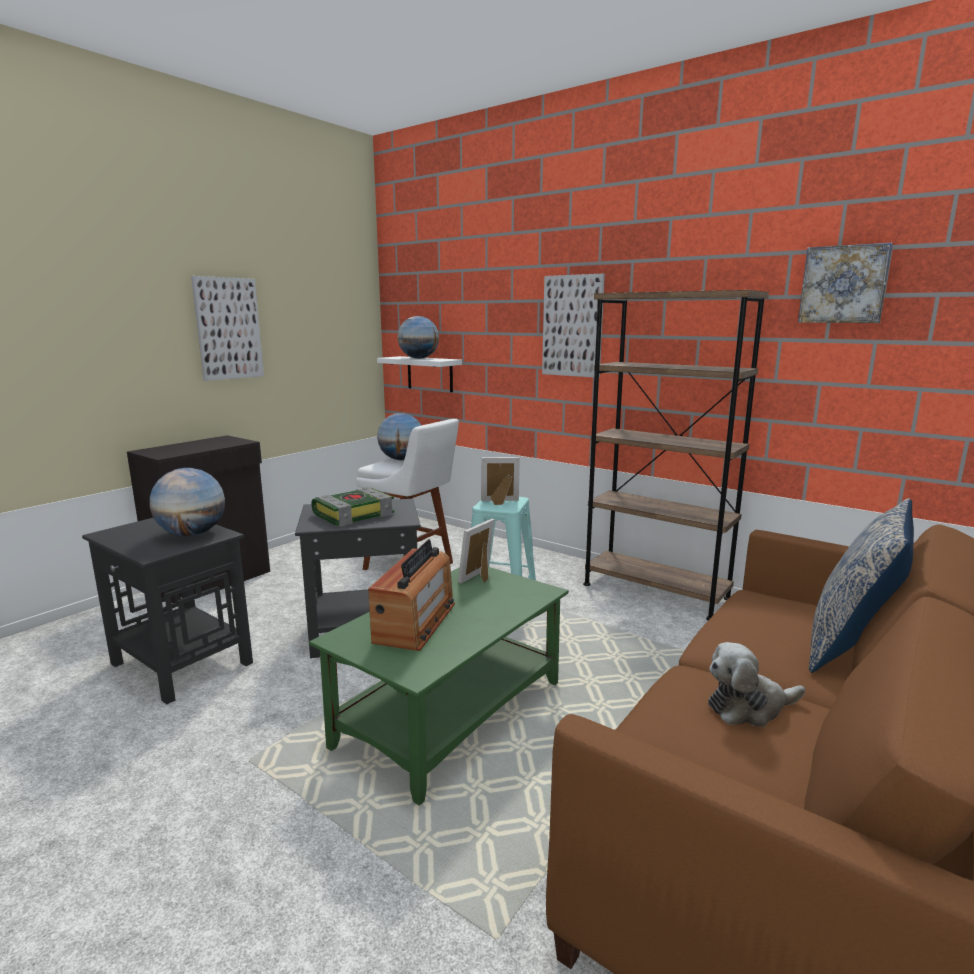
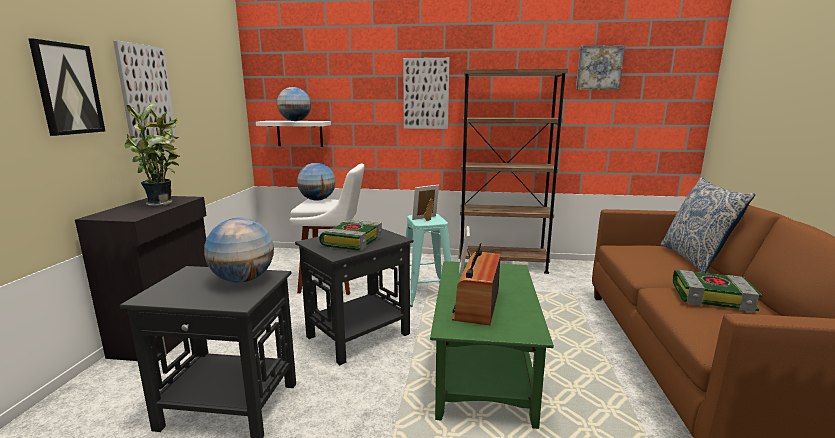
camera: 30 degrees left, 0 degrees up
(133, 327) = (68, 89): none -> picture
(214, 444) = (163, 203): none -> potted plant
(415, 622) = (477, 305): radio -> radio turned 150 degrees counterclockwise
(748, 707) = (712, 297): plush toy -> book

